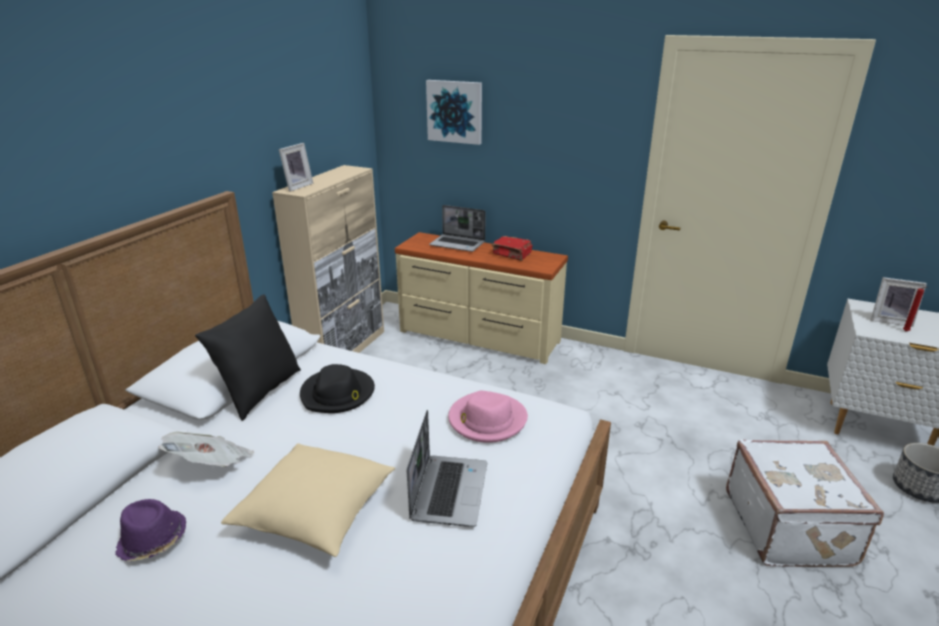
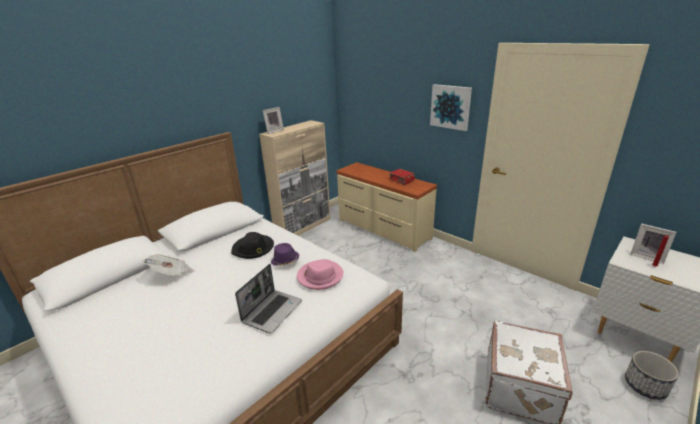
camera: 20 degrees right, 0 degrees up
(153, 541) = (125, 305): purple hat -> purple hat (285, 261)
(260, 392) = (217, 241): black pillow -> none
(316, 514) = (201, 309): beige pillow -> none
(455, 111) = (376, 90): picture -> picture (450, 107)
(458, 244) = (374, 171): laptop -> none

